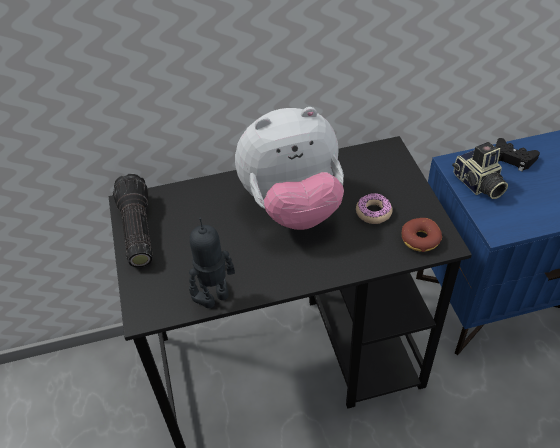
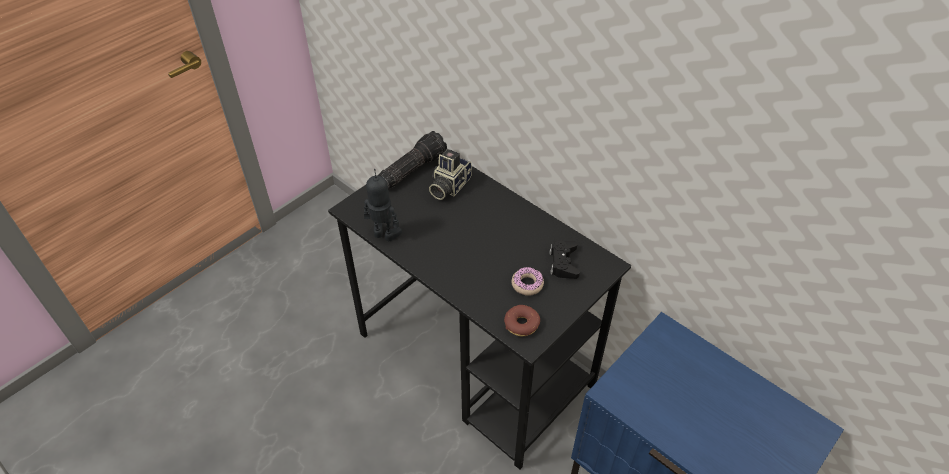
camera: 55 degrees right, 0 degrees up
(293, 207) = (495, 236): plush toy -> none
(477, 184) = (654, 357): camera -> camera (448, 186)
(512, 158) = (714, 372): black game controller -> black game controller (563, 263)

